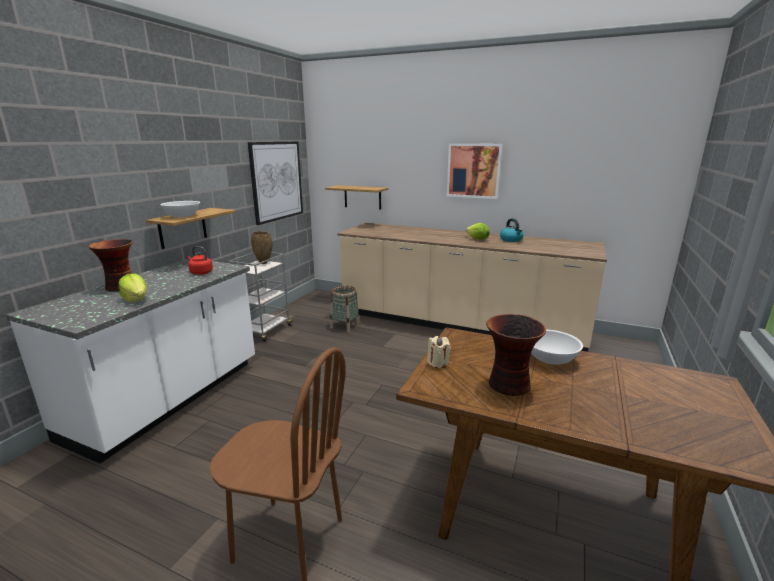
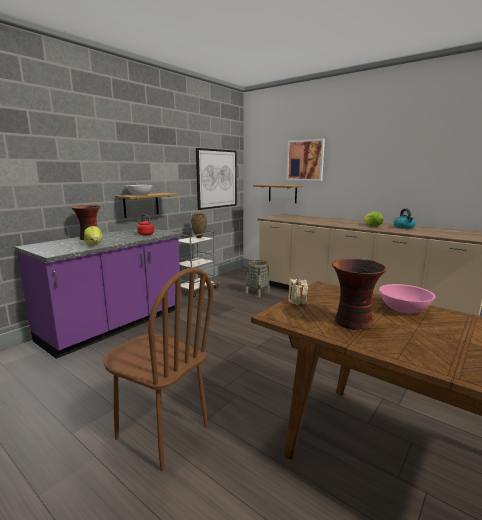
camera: 15 degrees right, 5 degrees down
(169, 399) = (115, 325): white counter -> purple counter
(473, 170) = (374, 169): picture -> picture (305, 160)
(550, 358) = (403, 309): white bowl -> pink bowl

